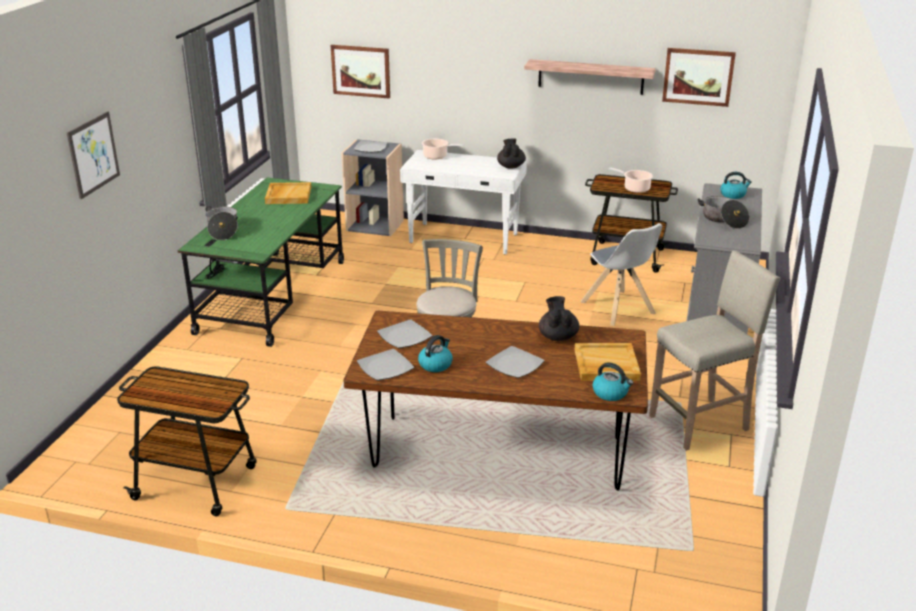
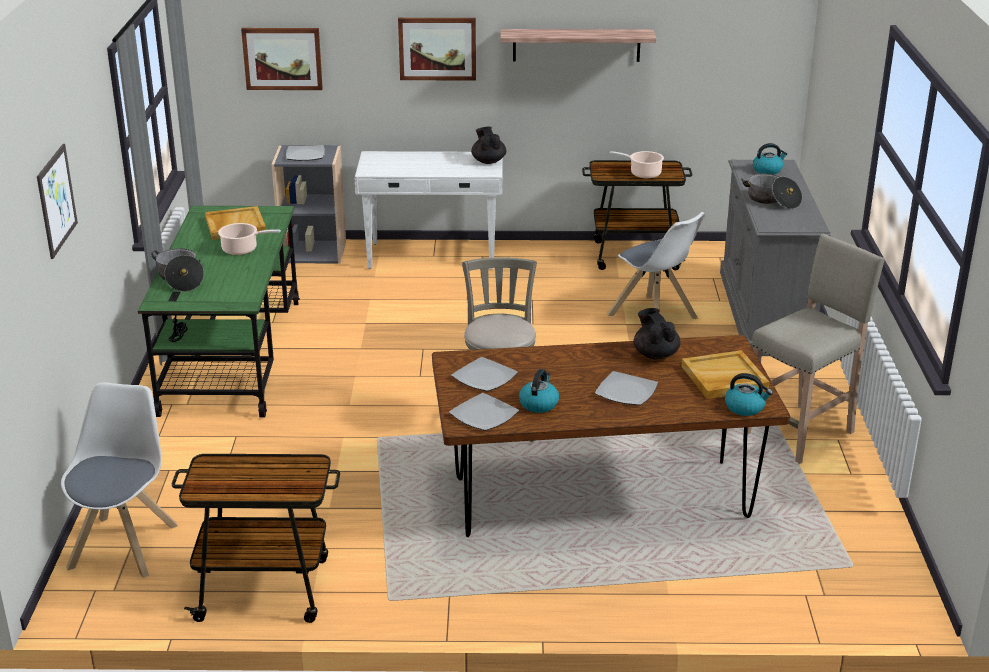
camera: 15 degrees left, 0 degrees up
(116, 429) = (125, 544): none -> chair
(437, 156) = (391, 157): cooking pot -> cooking pot (242, 249)
(698, 76) = (703, 36): picture -> picture (437, 48)

